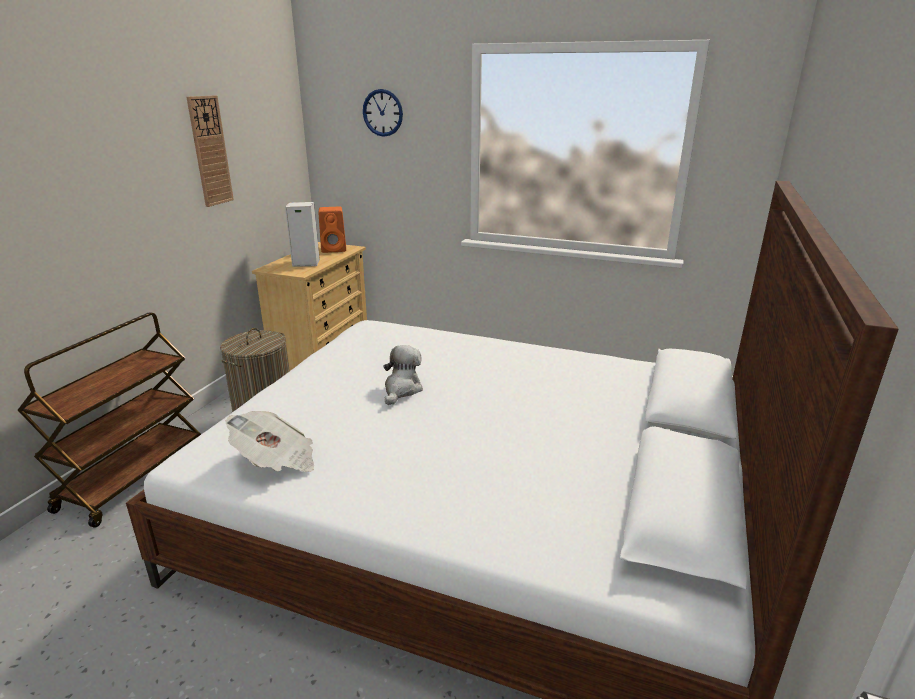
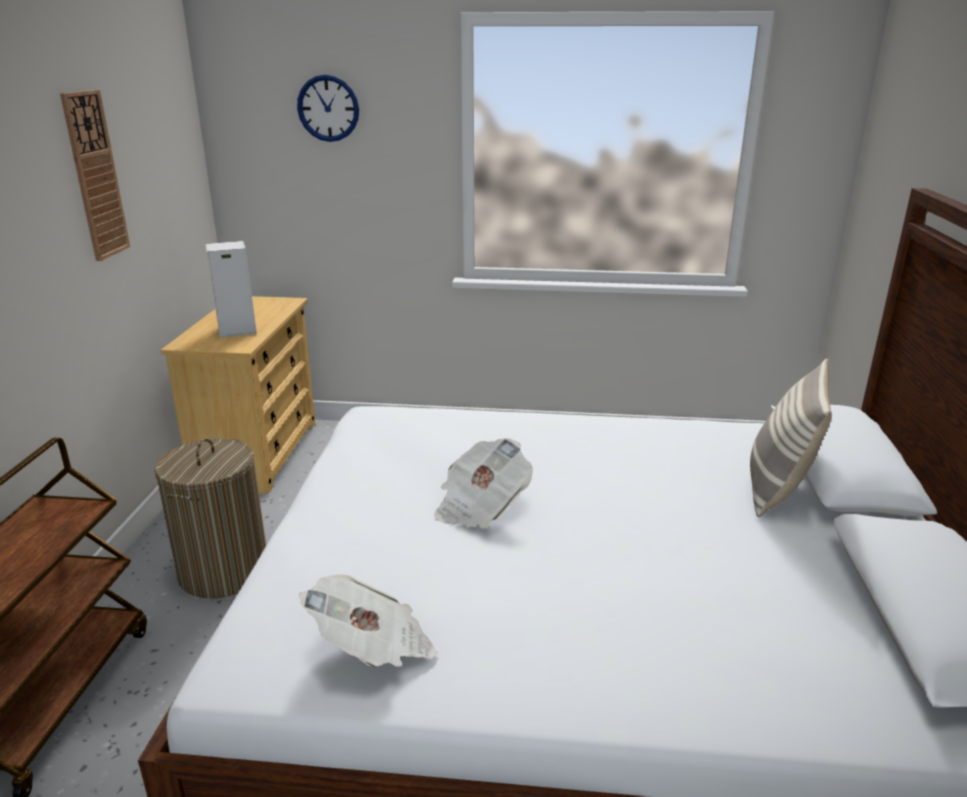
camera: 15 degrees left, 0 degrees up
(335, 249) = (265, 305): orange speaker -> none
(402, 389) = (480, 506): plush toy -> newspaper
(627, 407) = (778, 489): none -> pillow

